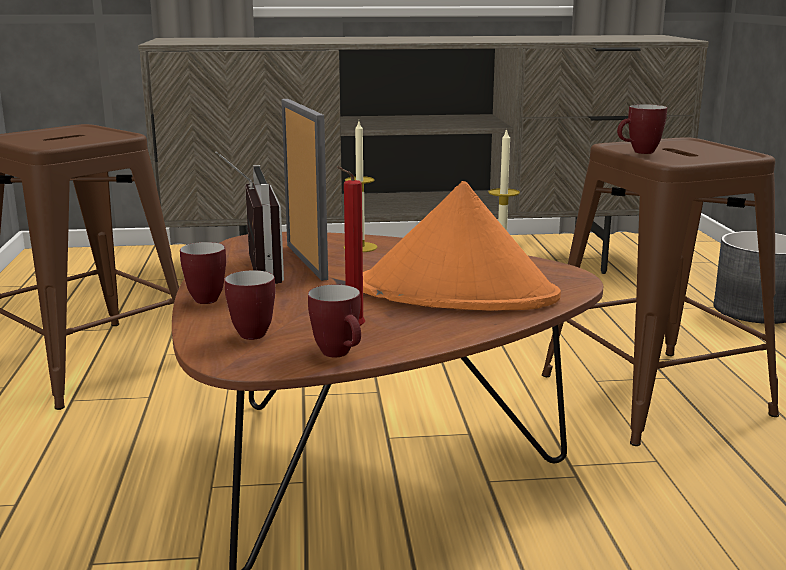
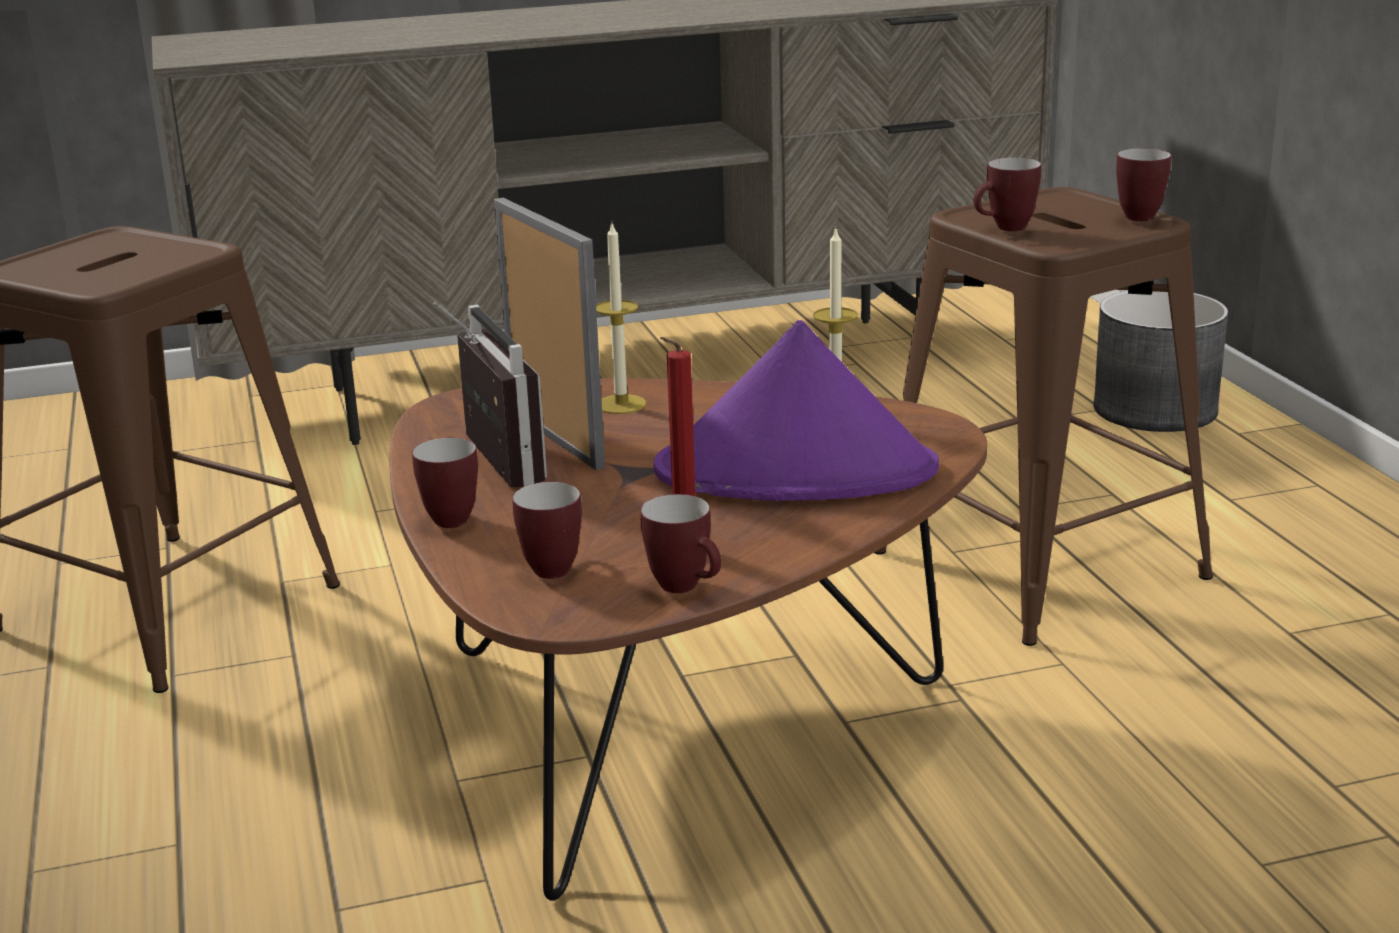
camera: 10 degrees left, 5 degrees up
(458, 293) = (797, 472): orange hat -> purple hat
(735, 151) = (1135, 216): none -> mug

